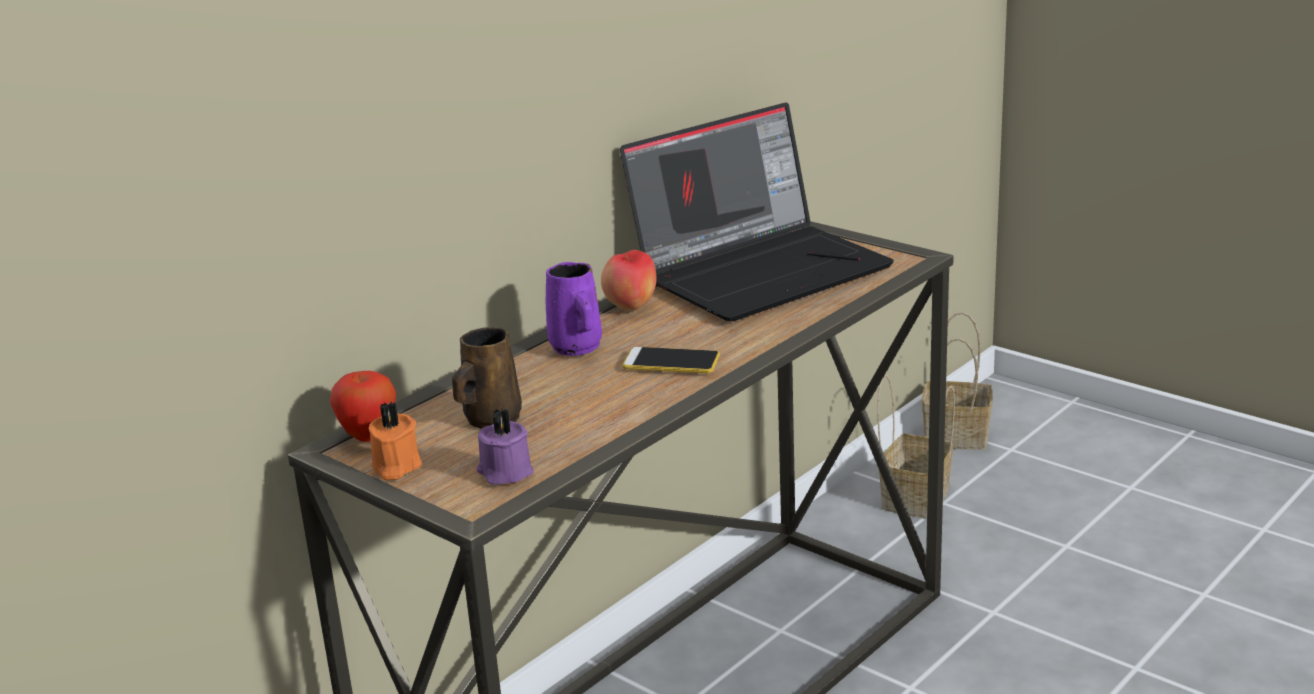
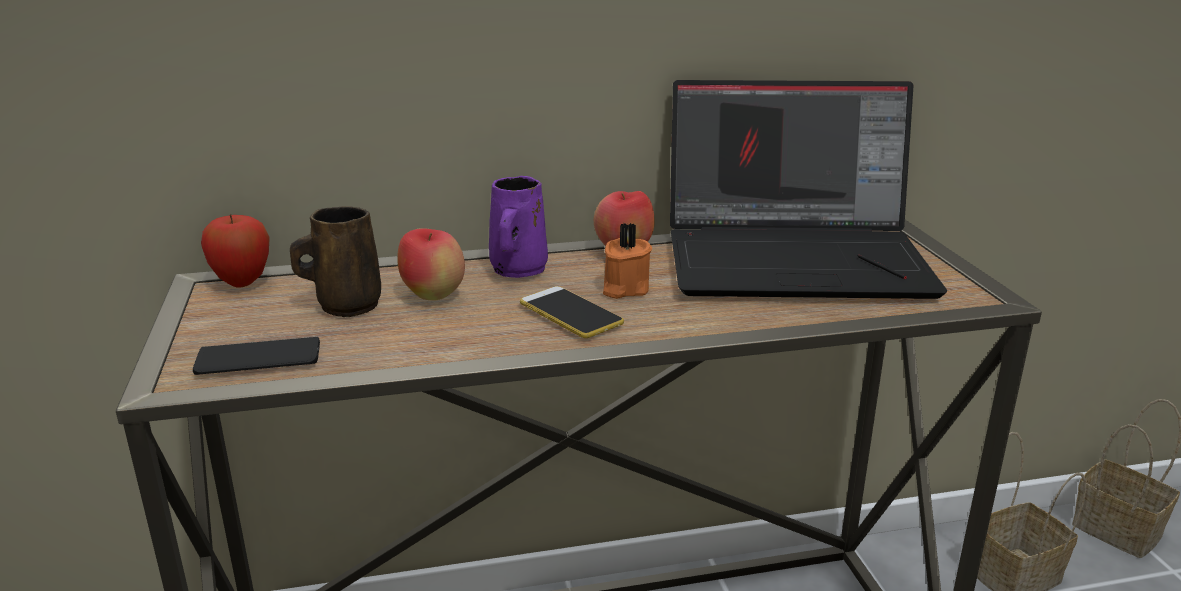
camera: 35 degrees right, 0 degrees up
(395, 467) = (204, 316): orange candle -> orange candle (624, 288)
(504, 472) = (258, 358): purple candle -> phone
(546, 389) = (433, 296): none -> apple

